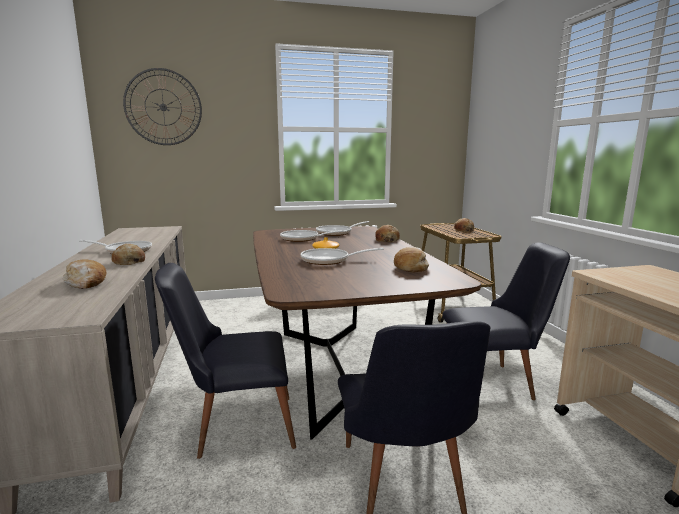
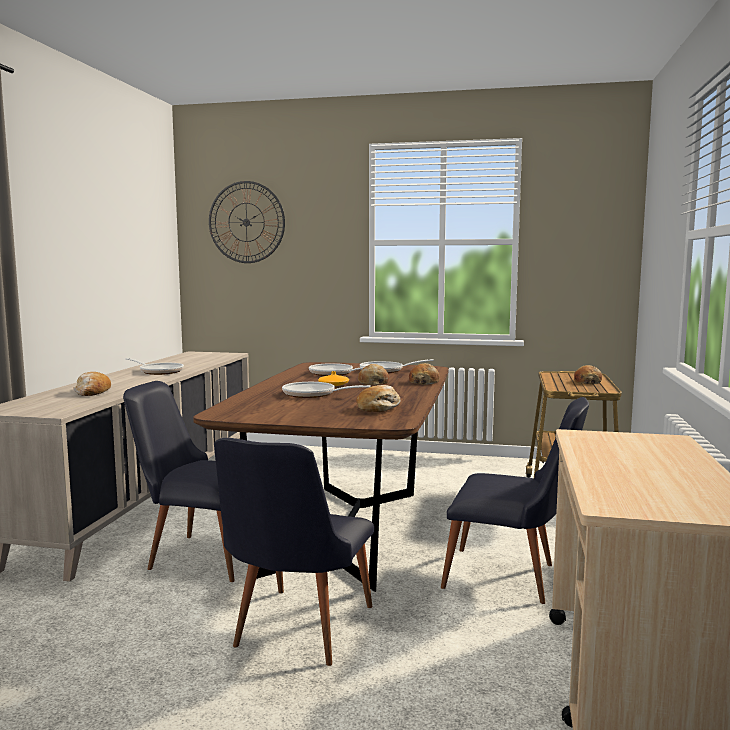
camera: 25 degrees right, 5 degrees down
(128, 262) = (146, 380): bread -> bread (373, 382)

